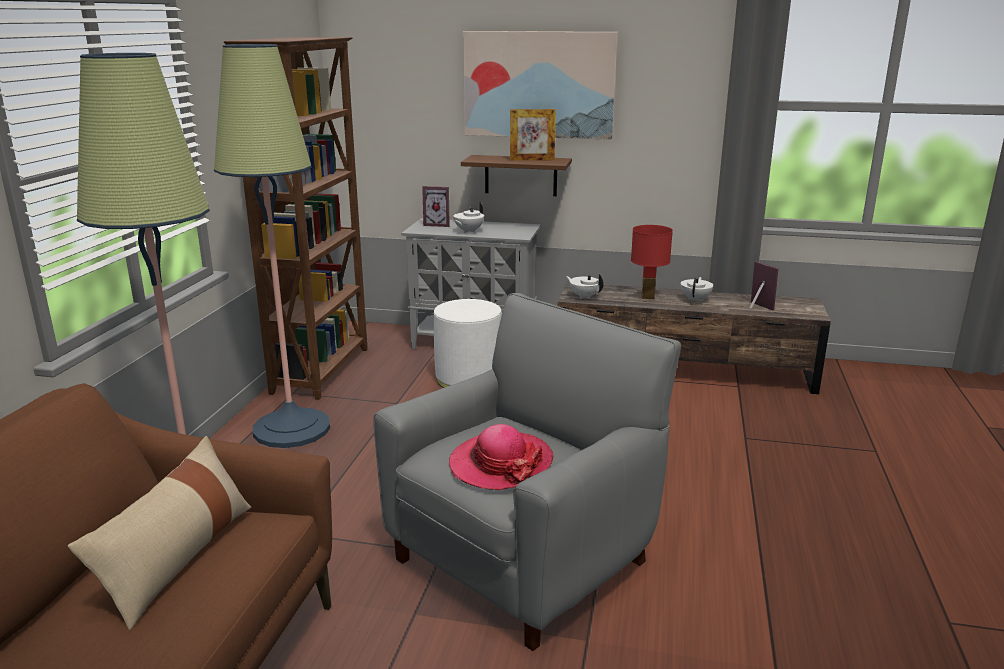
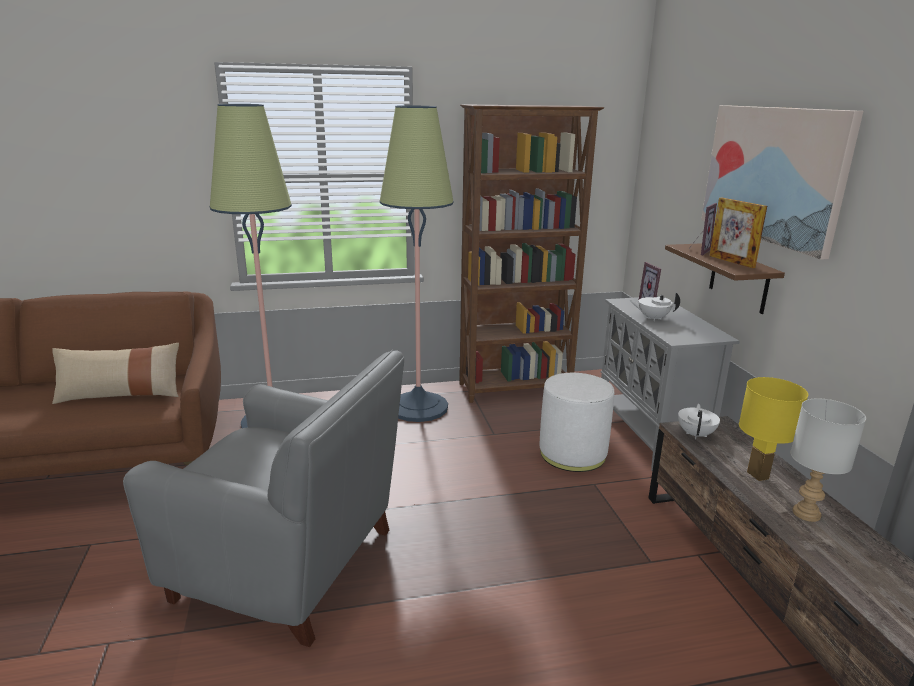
camera: 65 degrees right, 0 degrees up
(500, 464) = (237, 461): hat -> none
(647, 297) = (757, 475): red table lamp -> yellow table lamp
(695, 299) = (807, 514): white teapot -> grey table lamp
(757, 307) = (864, 577): picture frame -> picture frame (697, 251)

